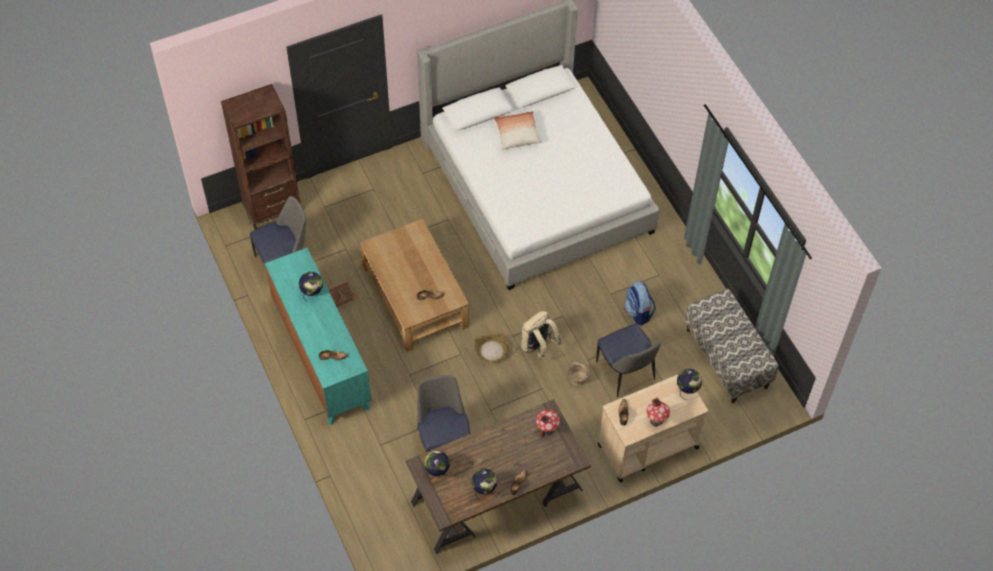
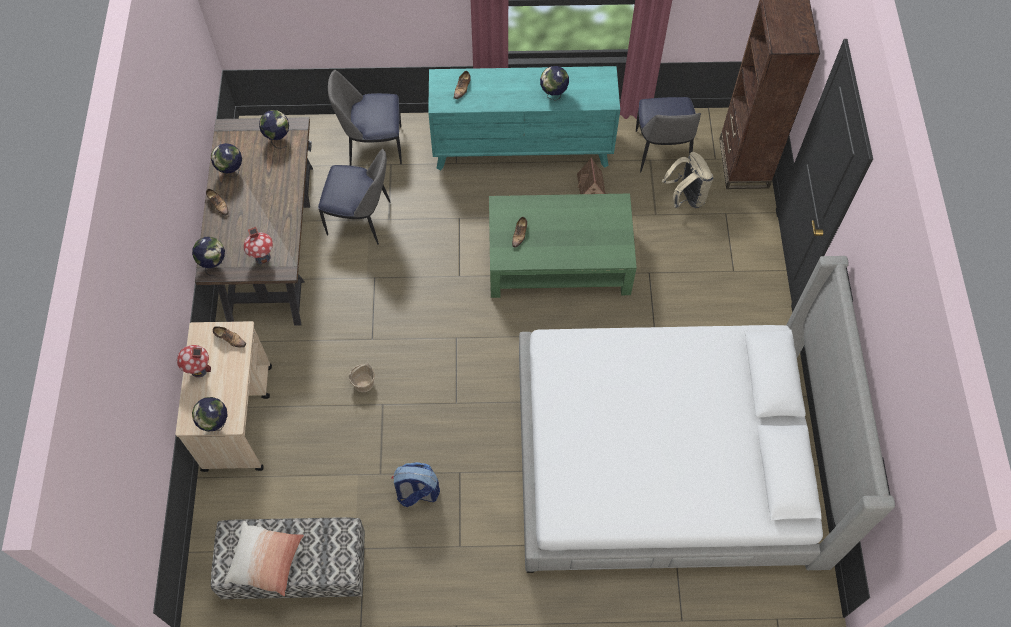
camera: 115 degrees right, 5 degrees up
(415, 295) = (559, 259): brown coffee table -> green coffee table
(491, 351) = (447, 307): basket -> none
(517, 135) = (715, 410): pillow -> pillow (266, 561)
(538, 347) = (427, 357): beige backpack -> beige backpack (686, 197)
(570, 459) = (214, 264): none -> globe
(626, 373) = (343, 438): chair -> chair (373, 146)

